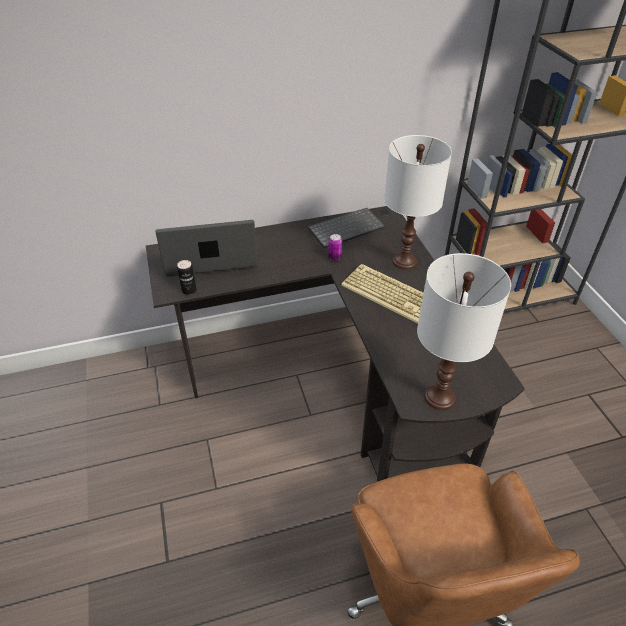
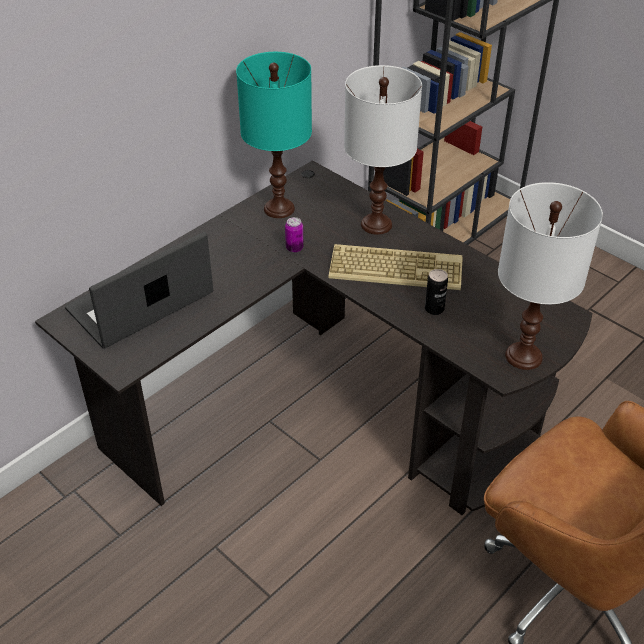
camera: 30 degrees left, 0 degrees up
(189, 290) = (149, 354): can -> can (434, 309)
(346, 228) = (279, 208): keyboard -> turquoise table lamp

